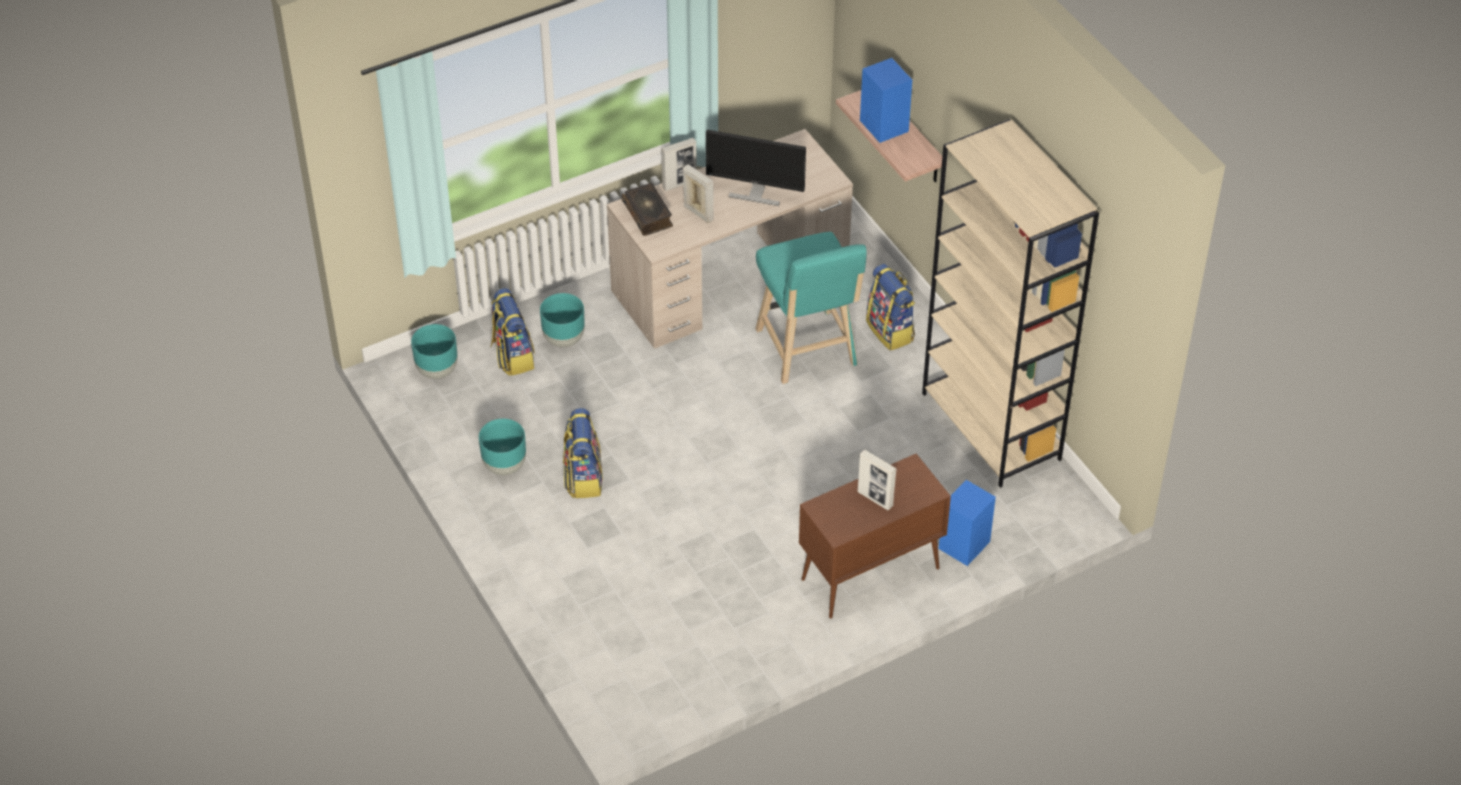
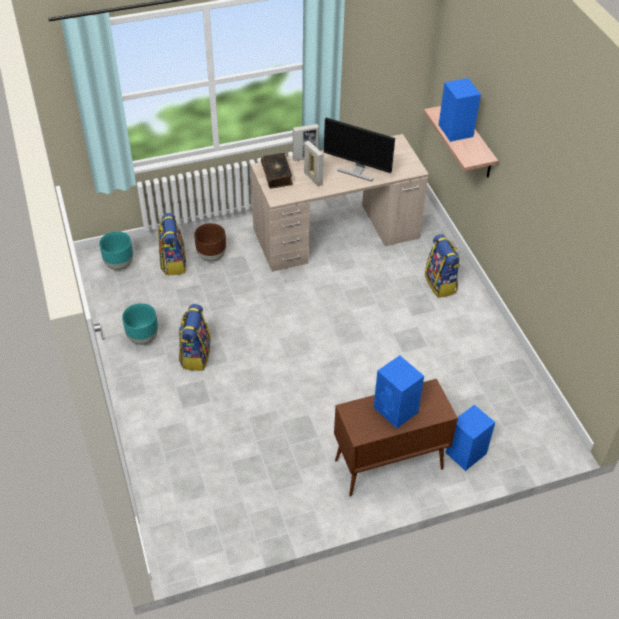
camera: 10 degrees right, 0 degrees up
(563, 338) = (211, 256): turquoise planter -> brown planter
(808, 352) = (379, 290): turquoise stool -> none
(875, 499) = (396, 410): picture frame -> blue speaker
(992, 426) = (503, 364): beige bookcase -> none

